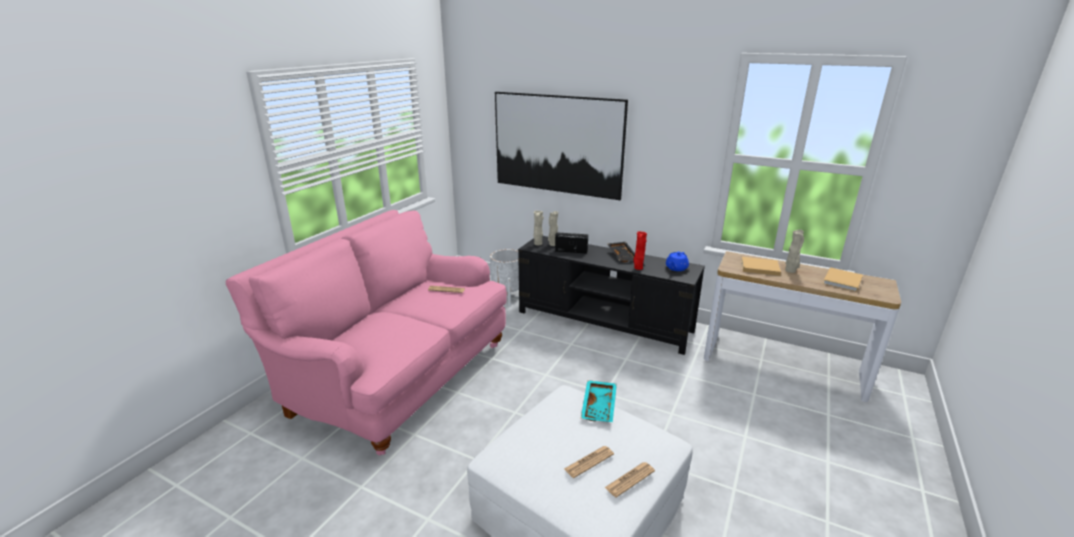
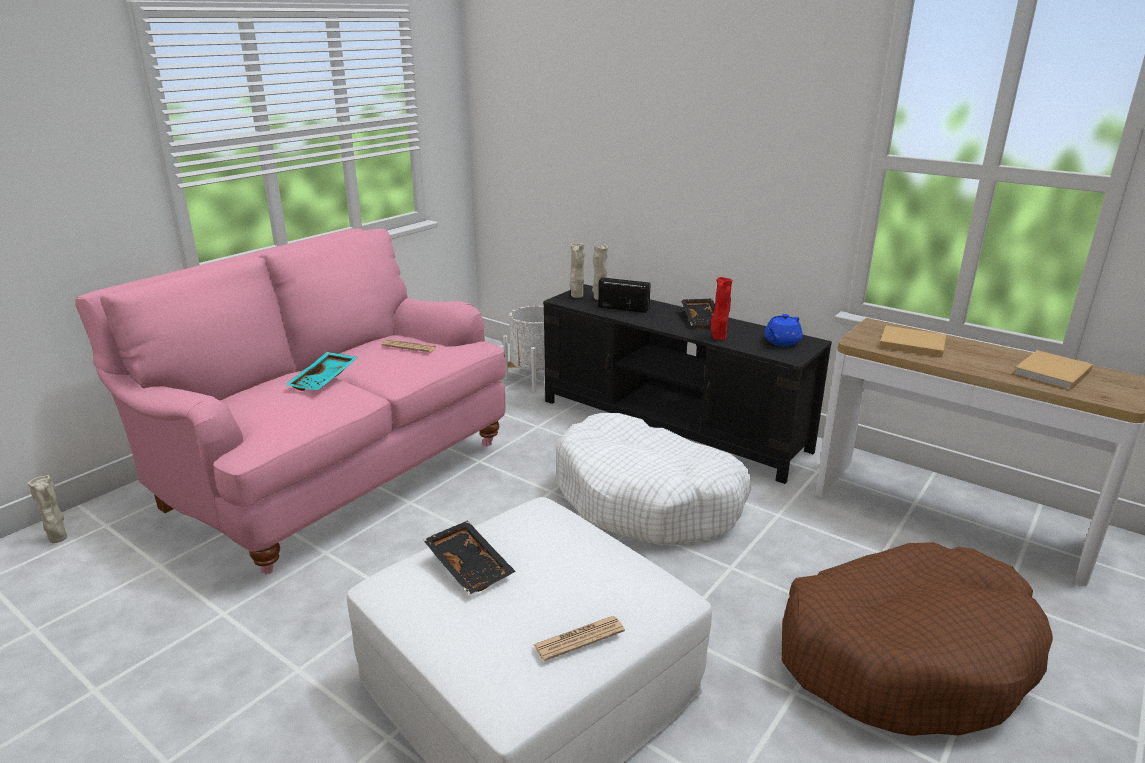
camera: 10 degrees right, 0 degrees up
(544, 439) = (470, 566): none -> black tray
(557, 144) = (617, 141): picture -> none
(589, 462) = (525, 605): newspaper -> none
(600, 406) = (579, 530): turquoise tray -> turquoise tray (325, 380)
(607, 374) = (648, 499): none -> white dog bed
(786, 457) = (904, 656): none -> brown dog bed
(791, 271) = (965, 352): beige vase -> beige vase (58, 539)

